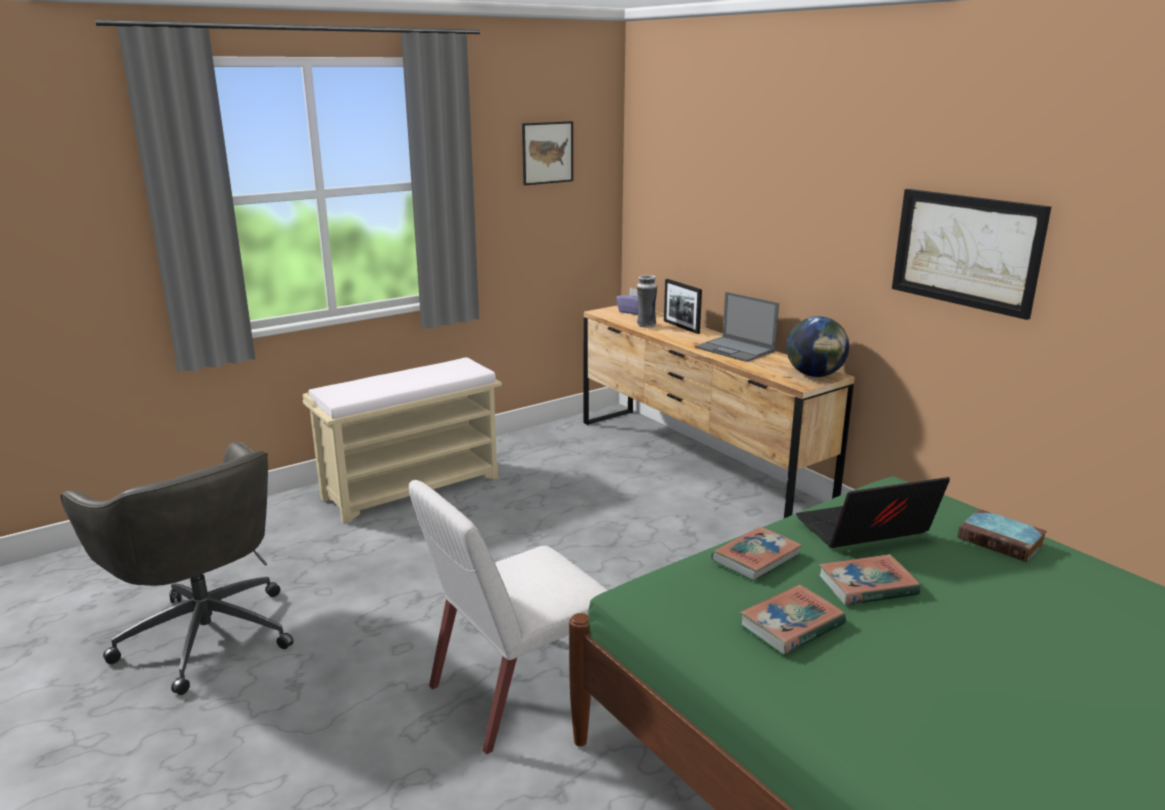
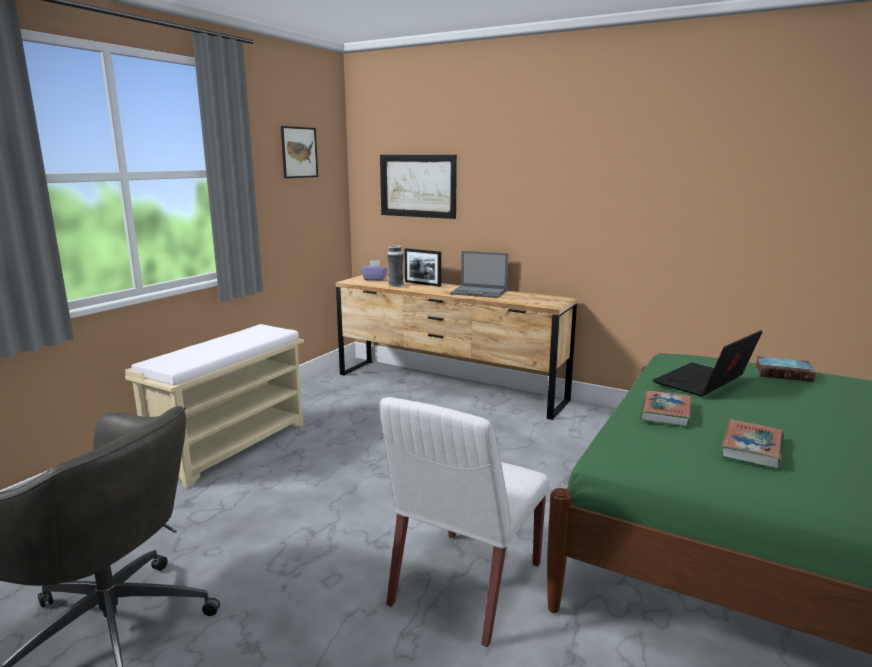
camera: 25 degrees left, 5 degrees down
(815, 375) = (552, 300): globe -> none
(867, 586) = (756, 414): book -> none
(966, 250) = (659, 195): picture -> picture (418, 186)

